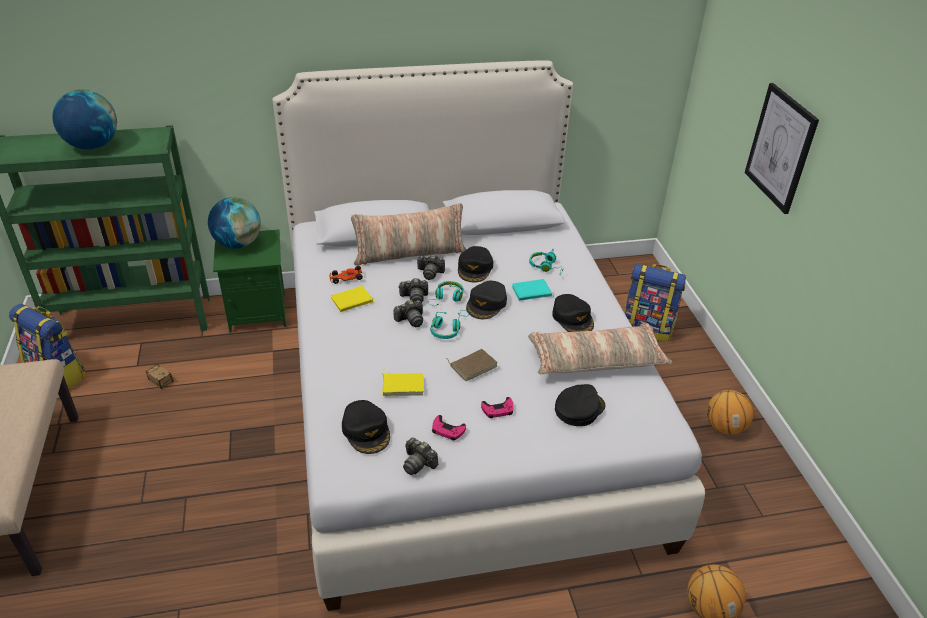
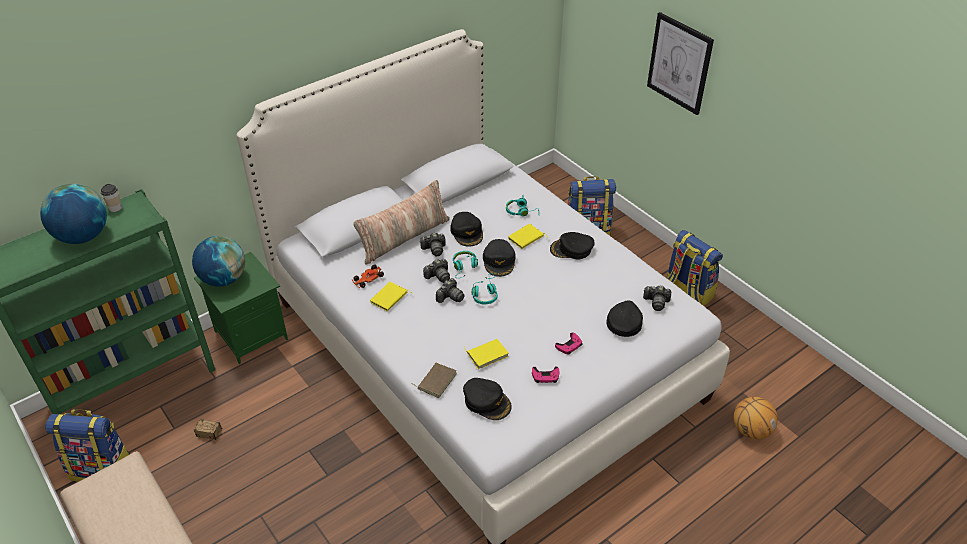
camera: 25 degrees left, 5 degrees up
(138, 133) = (115, 208): none -> cup
(418, 463) = (542, 410): camera -> camera (656, 302)
(473, 365) = (526, 317): brown book -> brown book (436, 381)
(531, 292) = (526, 238): turquoise book -> yellow book
(573, 318) = (571, 249): black cap -> black cap turned 135 degrees clockwise
(595, 360) = (610, 278): pillow -> none
(724, 427) = (687, 292): basketball -> backpack

